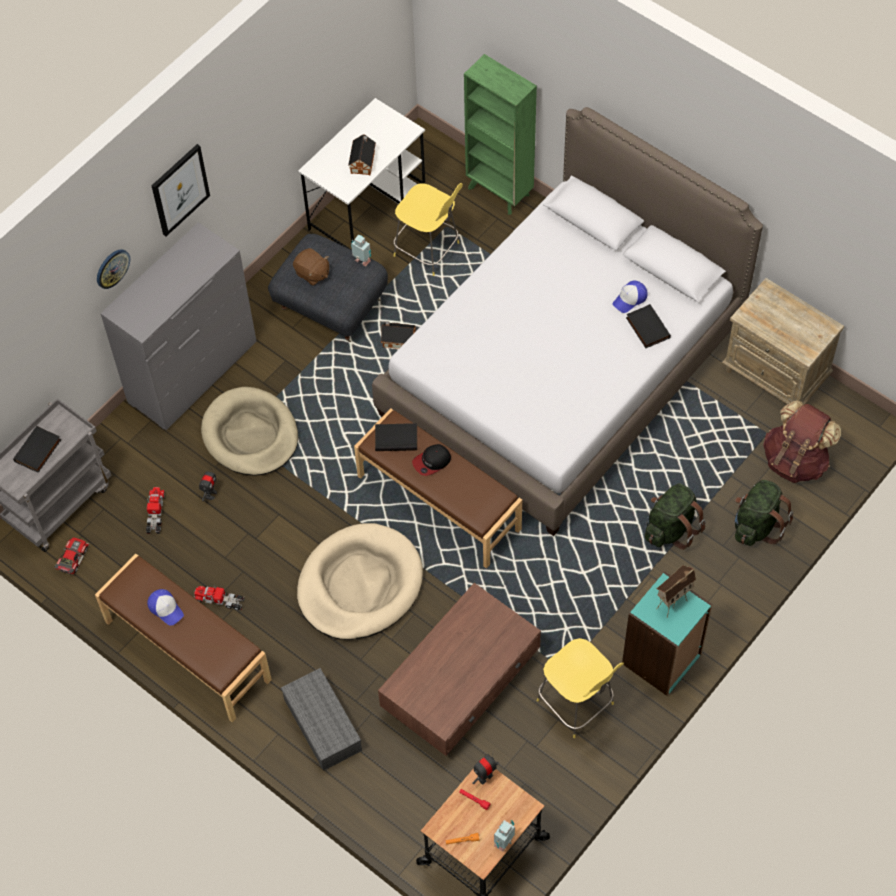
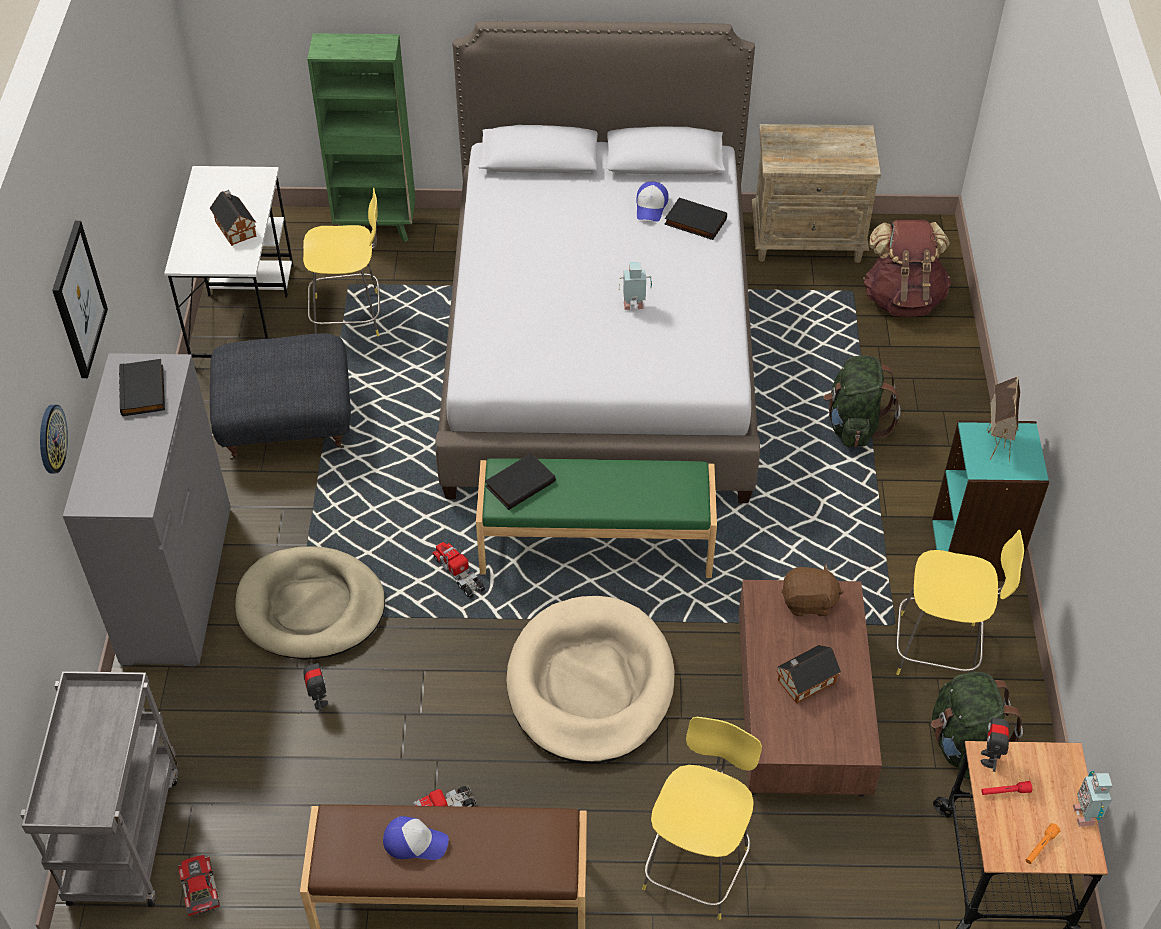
camera: 40 degrees left, 10 degrees down
(38, 451) = (86, 752): black book -> black book (144, 390)
(156, 513) = (267, 765): toy truck -> toy truck (459, 574)
(312, 273) = (260, 380): brown plush toy -> brown plush toy (808, 602)
(324, 725) = (697, 865): grey storage box -> yellow stool
(362, 262) = (309, 339): toy robot -> toy robot (634, 306)
(397, 340) = (396, 416): toy house -> toy house (804, 681)
(432, 462) = (583, 483): cap -> none
(439, 502) = (596, 544): brown bench -> green bench
(757, 525) = (929, 374): green backpack -> green backpack (963, 744)

